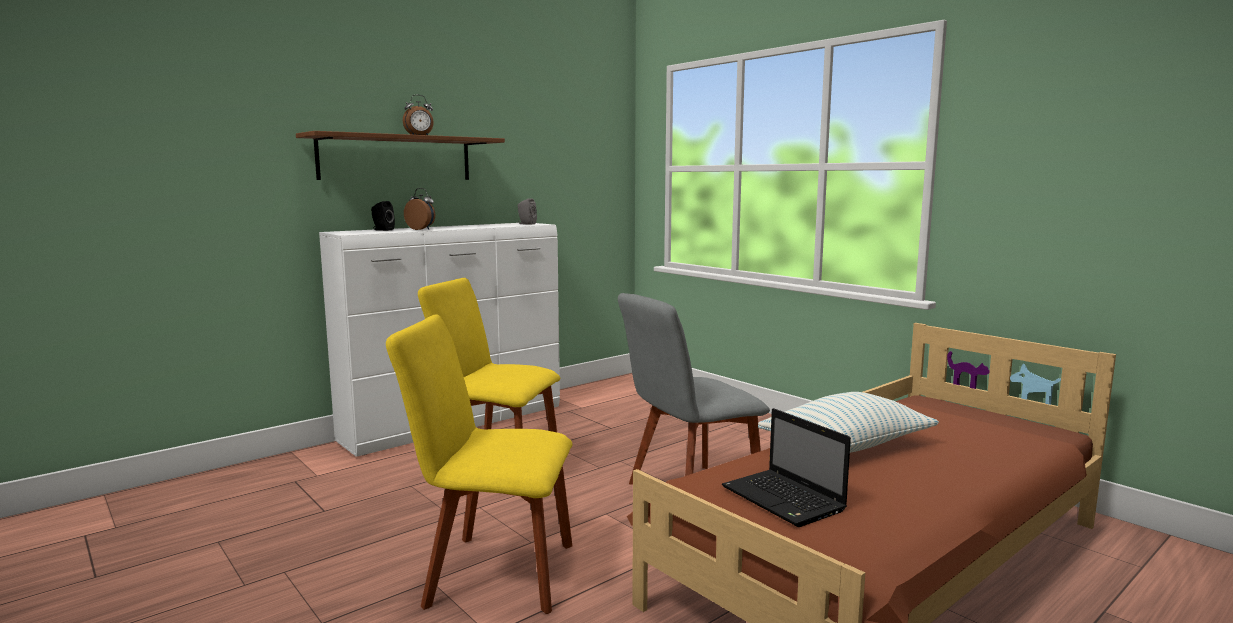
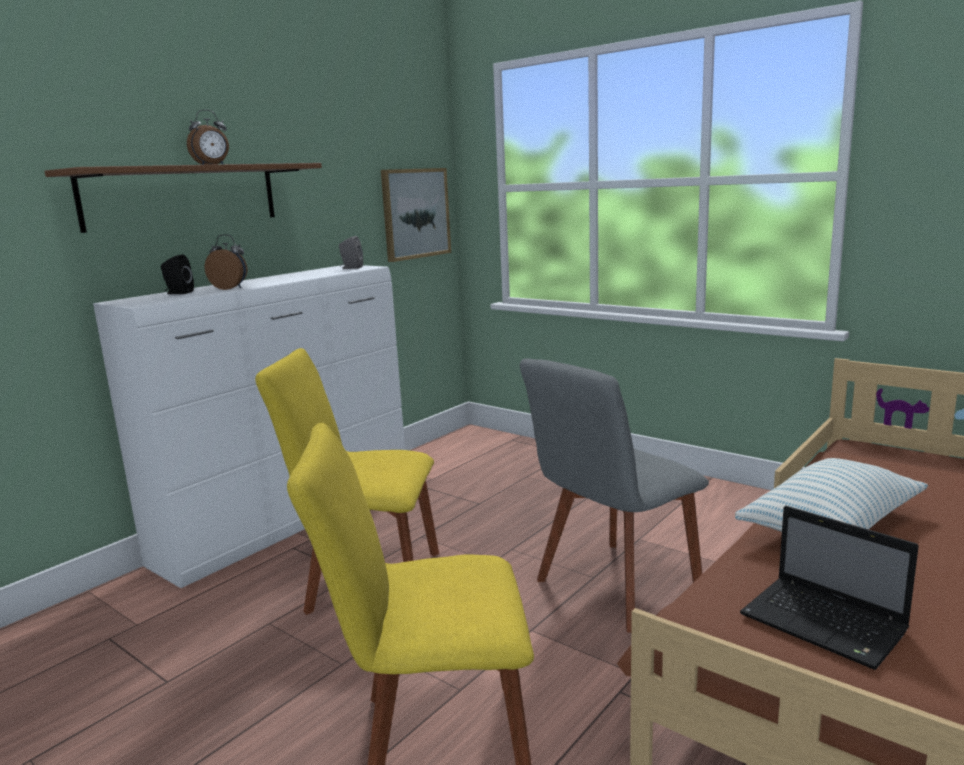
camera: 10 degrees left, 5 degrees up
(594, 186) = (415, 213): none -> picture

